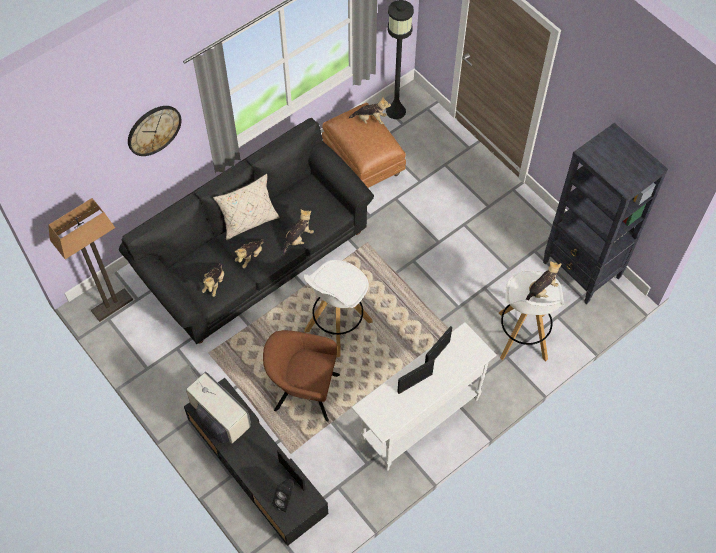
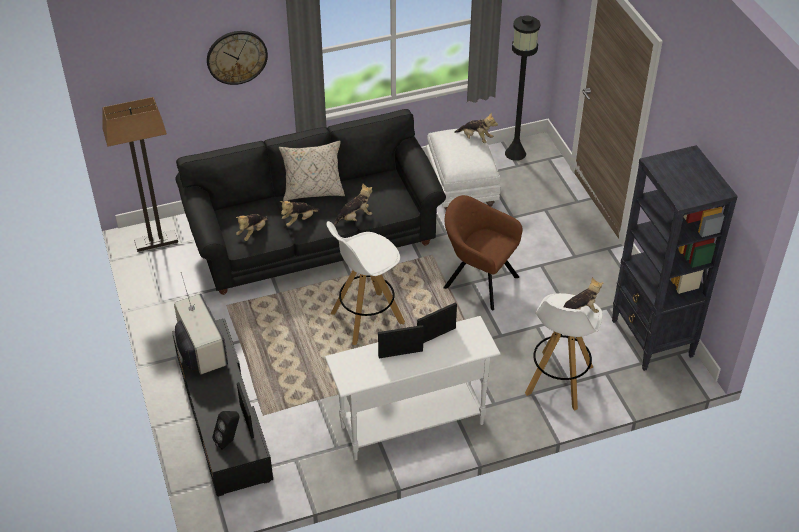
camera: 20 degrees right, 15 degrees down
(303, 391) = (303, 364): brown armchair -> brown armchair (478, 281)
(362, 162) = (461, 187): brown ottoman -> white ottoman

